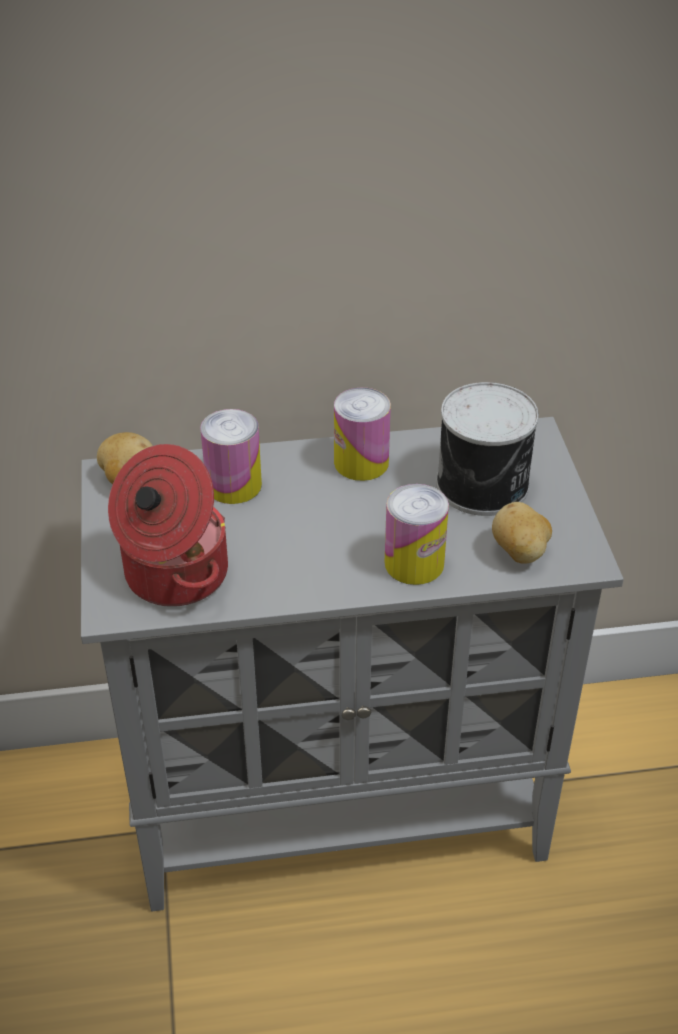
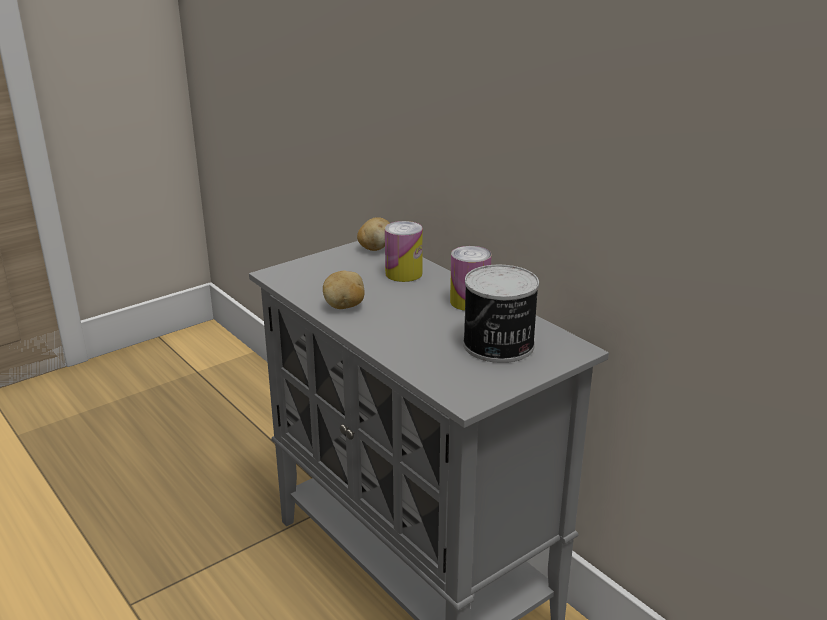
camera: 60 degrees right, 15 degrees down
(173, 574) = (314, 280): cooking pot -> none
(414, 563) = (396, 341): can -> none
(520, 552) = (445, 374): potato -> potato (344, 306)

